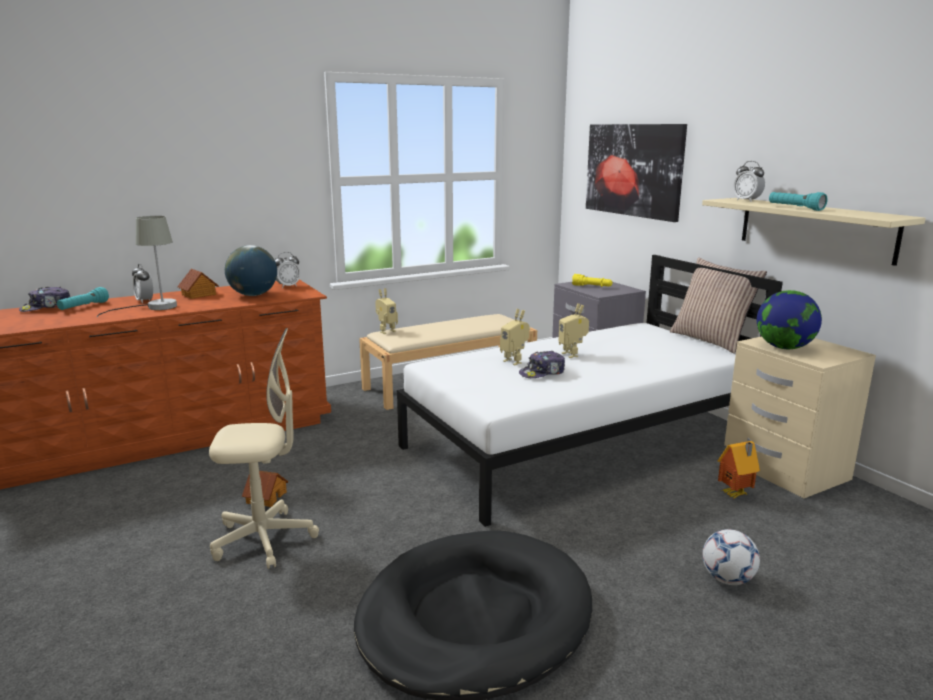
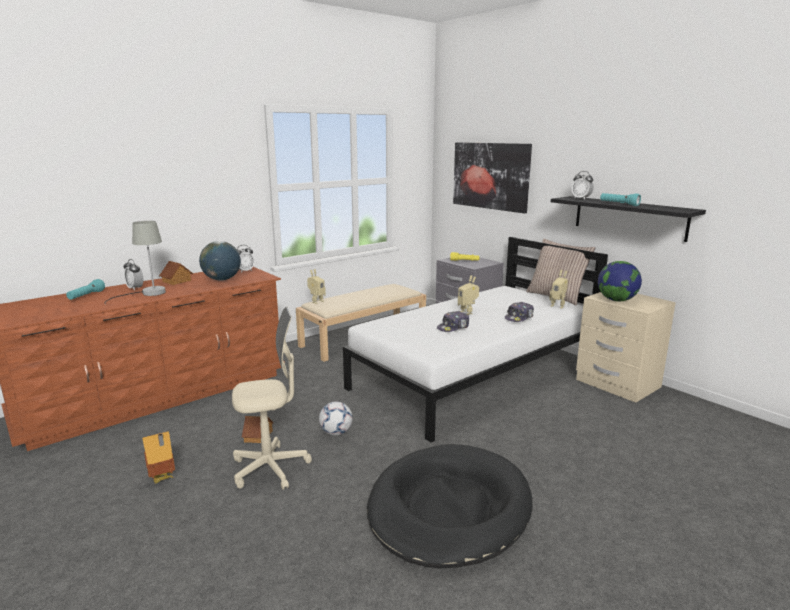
camera: 10 degrees left, 0 degrees up
(46, 308) = (54, 298): cap -> cap (519, 317)
(514, 361) = (429, 320): toy robot -> toy robot (558, 306)
(727, 579) = (606, 462): football -> football (336, 433)
(736, 495) = (592, 404): toy house -> toy house (163, 479)
(815, 229) = (629, 217): beige shelf -> black shelf

